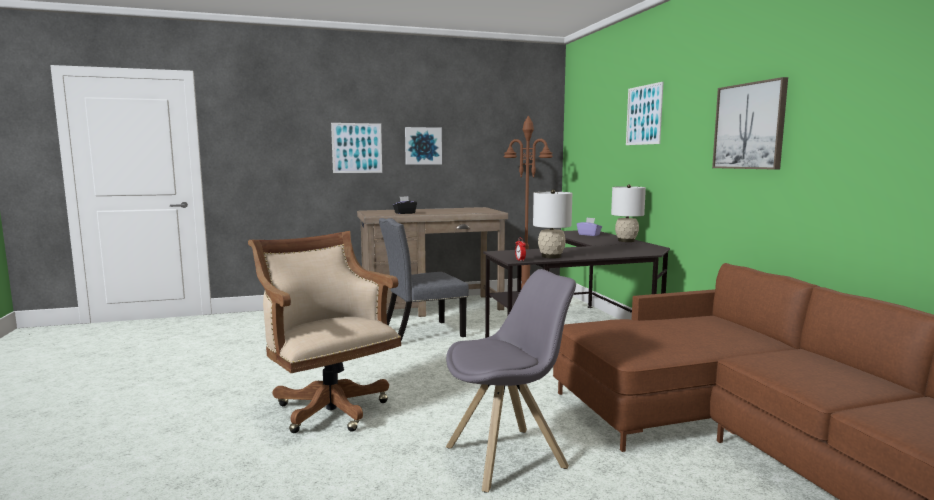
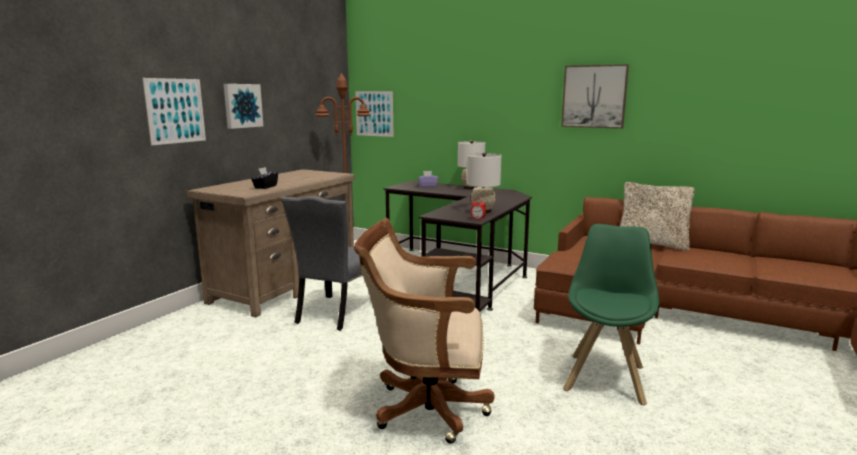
camera: 45 degrees left, 5 degrees up
(507, 457) = (605, 378): grey chair -> green chair
(644, 115) = (473, 80): picture -> picture (374, 113)
(778, 340) = (652, 243): none -> beige pillow

